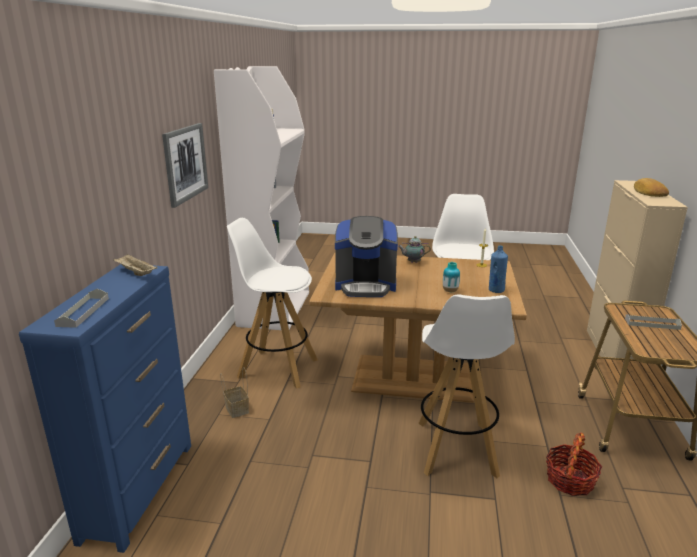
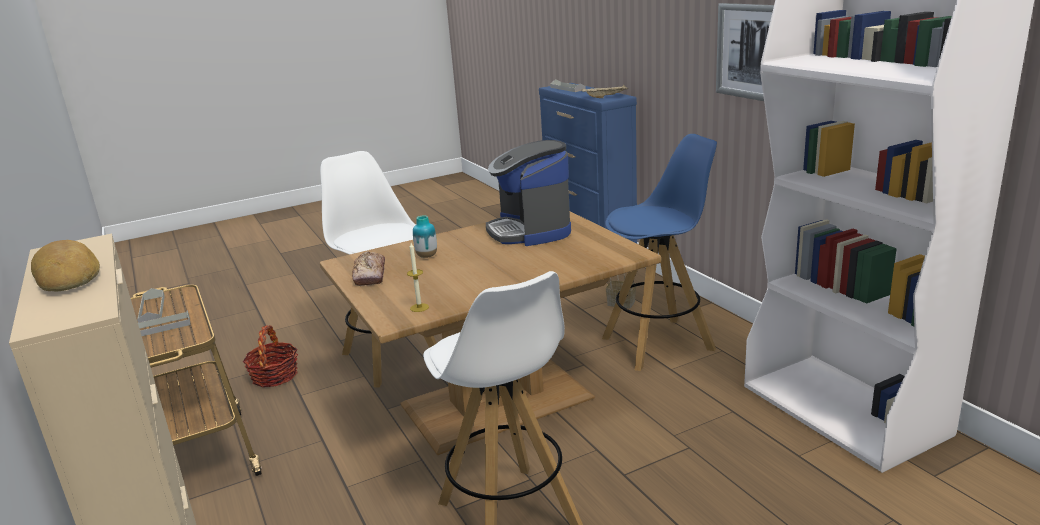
camera: 145 degrees right, 0 degrees up
(277, 368) = (659, 343): white stool -> blue stool
(365, 286) = (530, 231): coffee machine -> coffee machine turned 75 degrees counterclockwise
(413, 262) = (525, 276): teapot -> none
(496, 290) = (370, 275): blue bottle -> bread
(664, 341) = (152, 310): none -> grey tray

